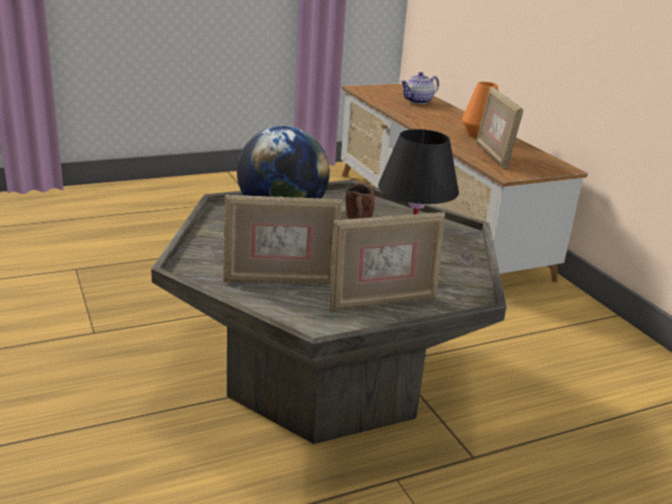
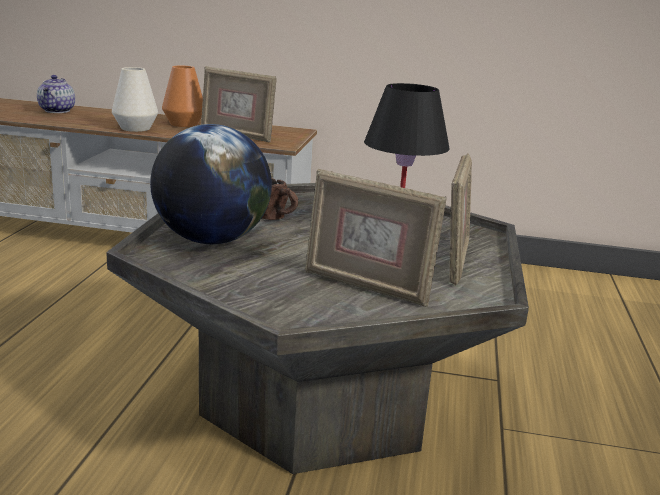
camera: 55 degrees left, 5 degrees down
(280, 280) = (367, 287): picture frame -> picture frame turned 90 degrees clockwise
(432, 128) = (135, 128): none -> white vase

